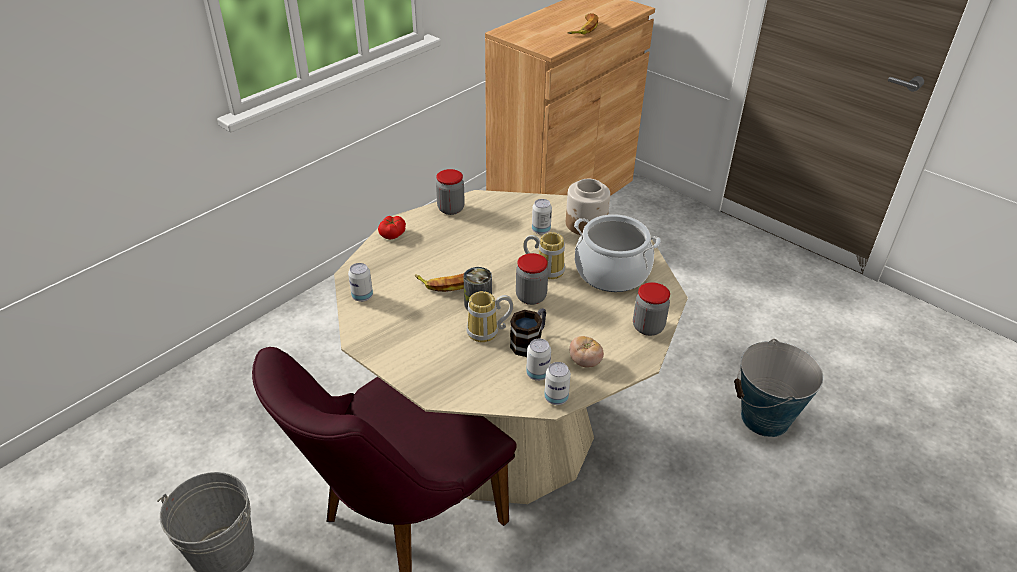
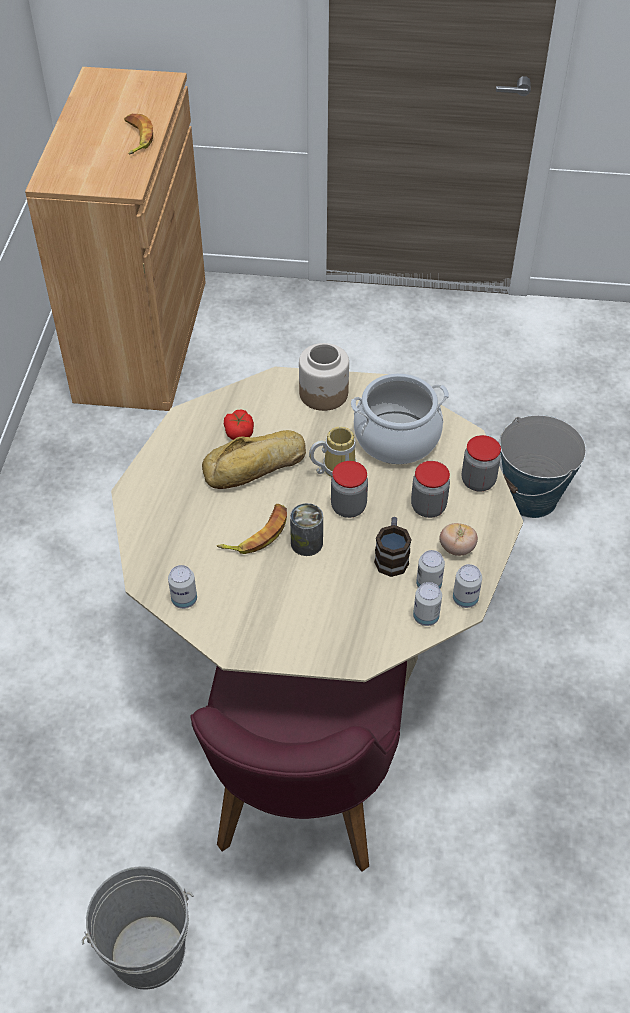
camera: 35 degrees left, 10 degrees up
(393, 233) = (138, 509): tomato -> tomato (239, 431)
(451, 209) = (170, 445): jar -> jar (428, 507)
(487, 333) = (345, 569): mug -> none
(492, 245) = (256, 467): none -> bread
(541, 230) = (287, 424): can -> can (425, 617)

